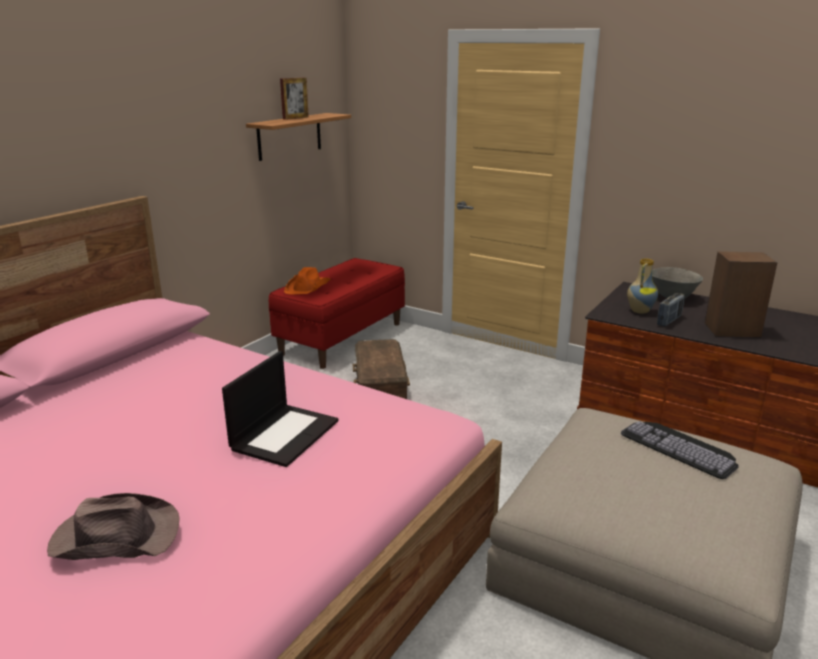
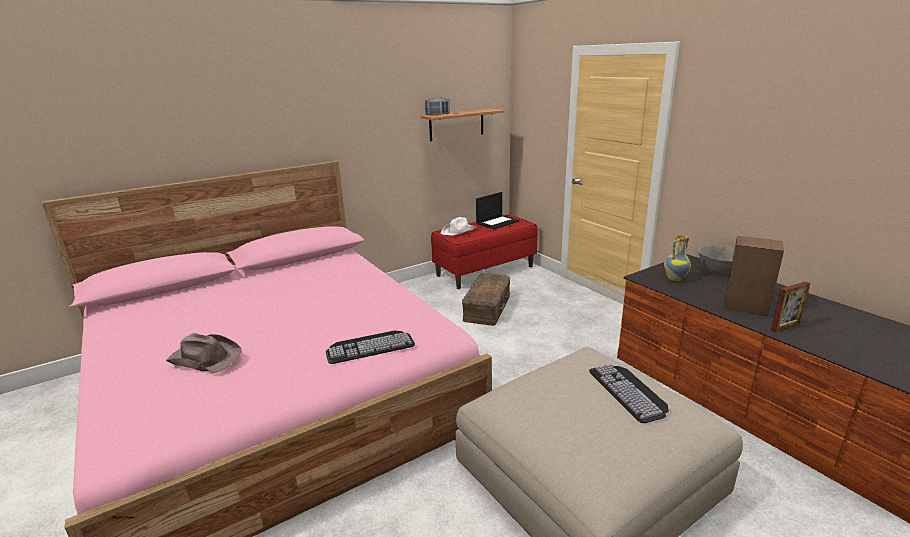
camera: 25 degrees right, 0 degrees up
(285, 434) = (344, 321): laptop -> laptop (497, 222)
(295, 118) = (459, 112): picture frame -> picture frame (785, 327)
(308, 287) = (459, 231): orange hat -> white hat
(359, 459) = (370, 345): none -> keyboard
(669, 321) = (693, 290): radio -> radio (437, 114)

